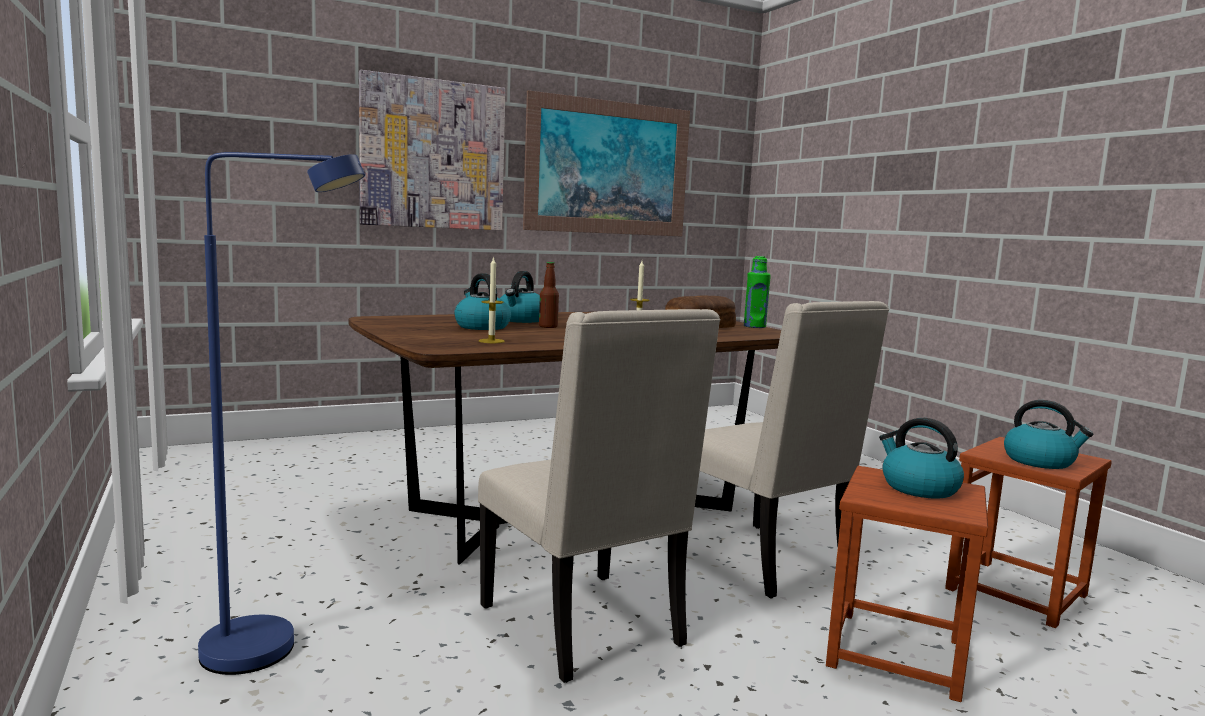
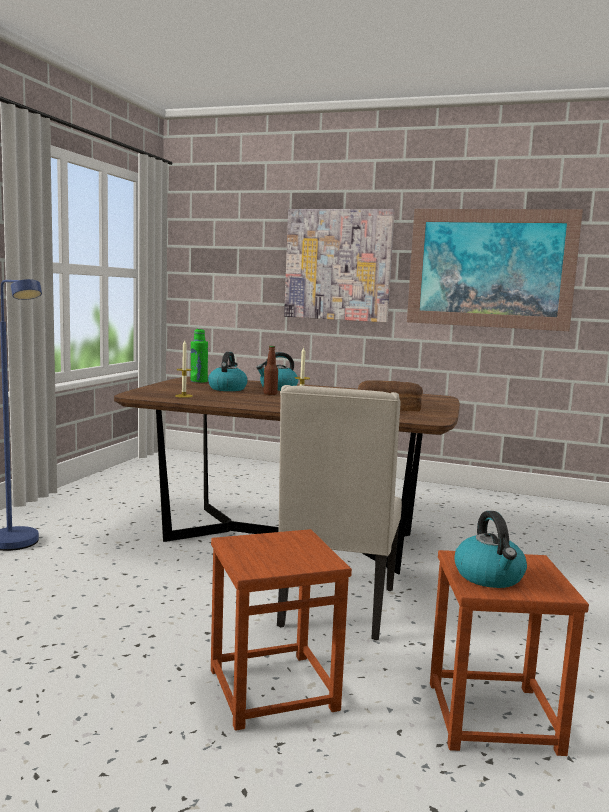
camera: 45 degrees right, 0 degrees up
(586, 626) = (146, 592): beige chair -> none
(754, 326) = (444, 414): green bottle -> green bottle (199, 381)
(918, 488) = (290, 551): kettle -> none

